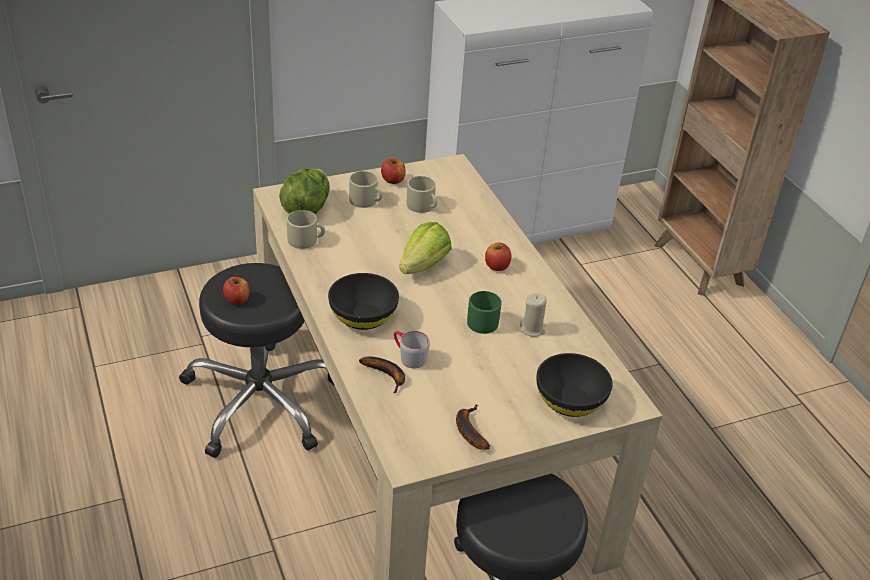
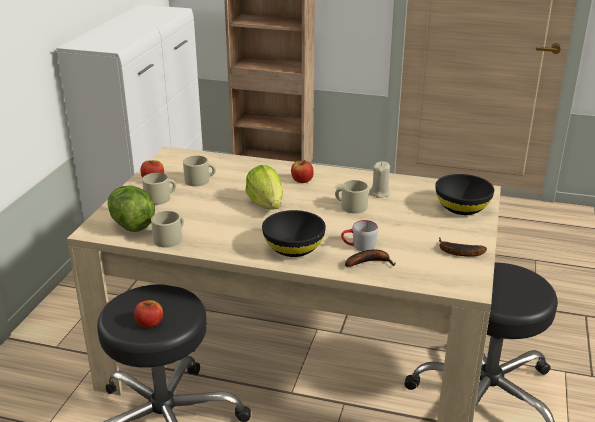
camera: 50 degrees left, 10 degrees down
(481, 320) = (350, 206): green mug -> beige mug

